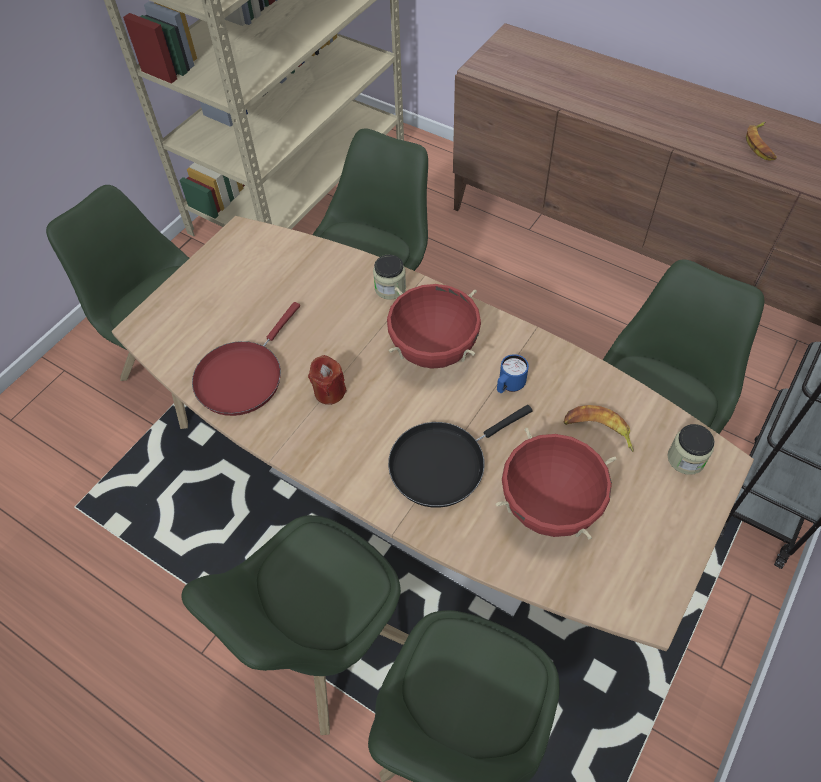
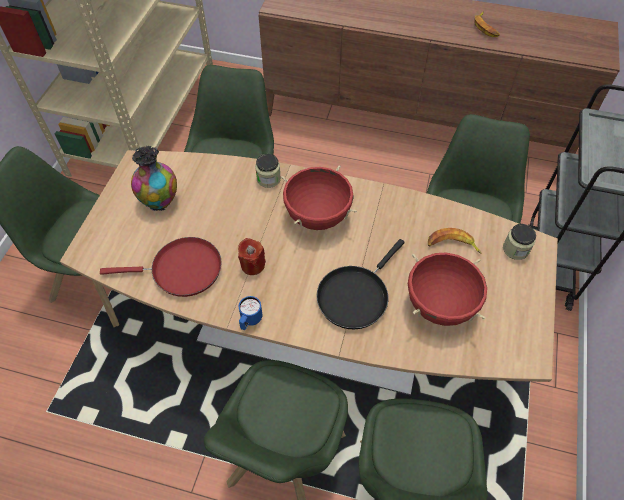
camera: 20 degrees left, 0 degrees up
(243, 376) = (181, 270): red frying pan -> red frying pan turned 105 degrees counterclockwise
(250, 285) = (160, 201): none -> vase
(509, 386) = (380, 229): blue mug -> blue mug (250, 321)

